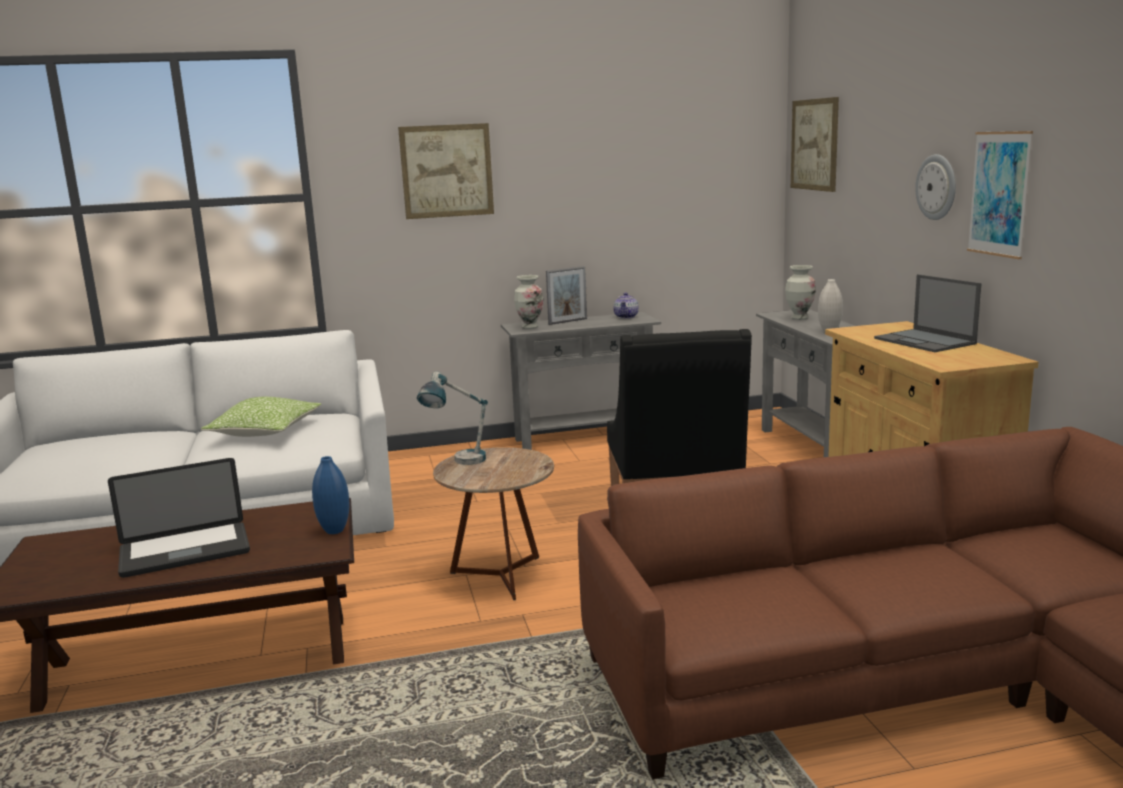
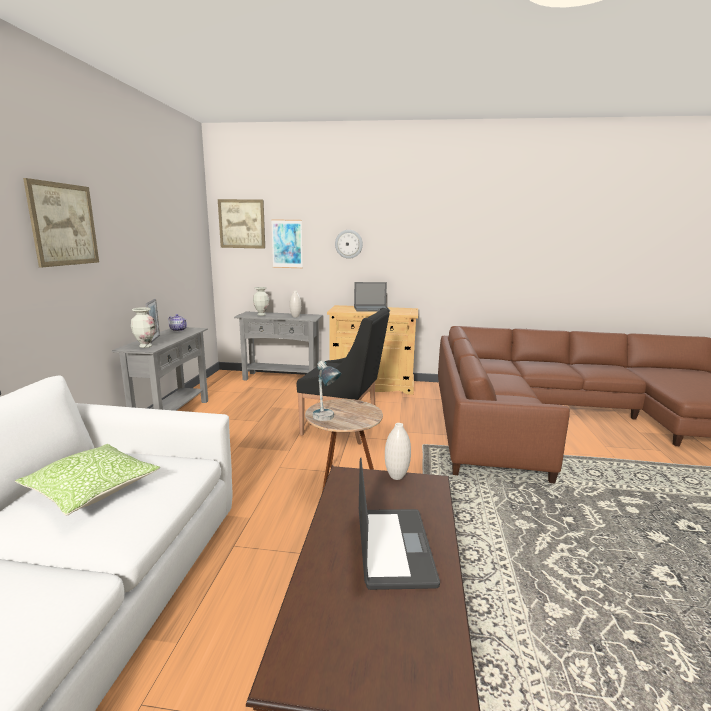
camera: 70 degrees left, 0 degrees up
(334, 530) = (396, 476): blue vase -> white vase
(999, 194) = (389, 246): picture -> picture (287, 244)

